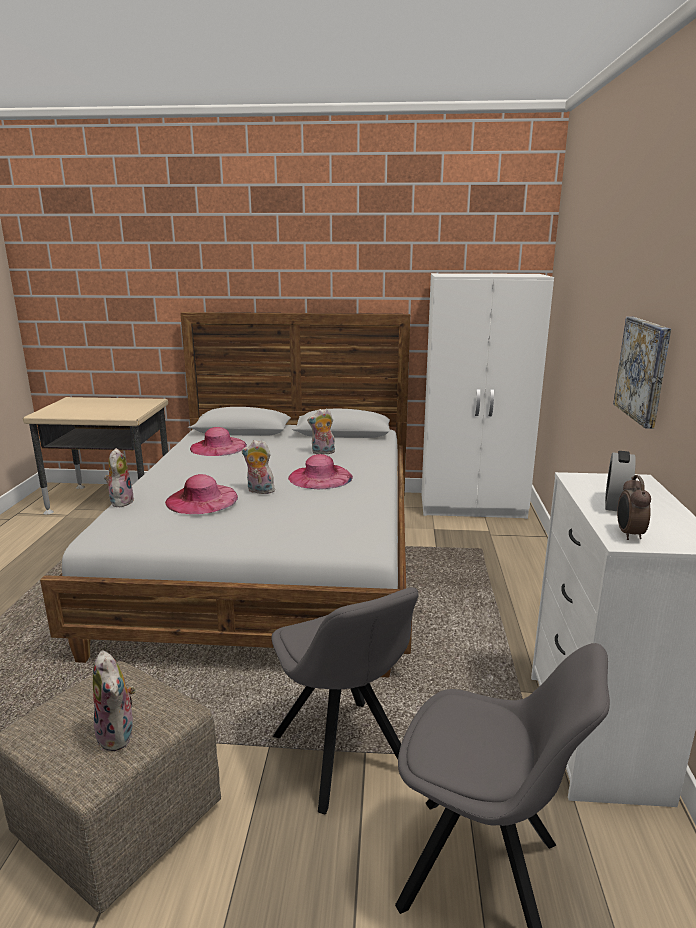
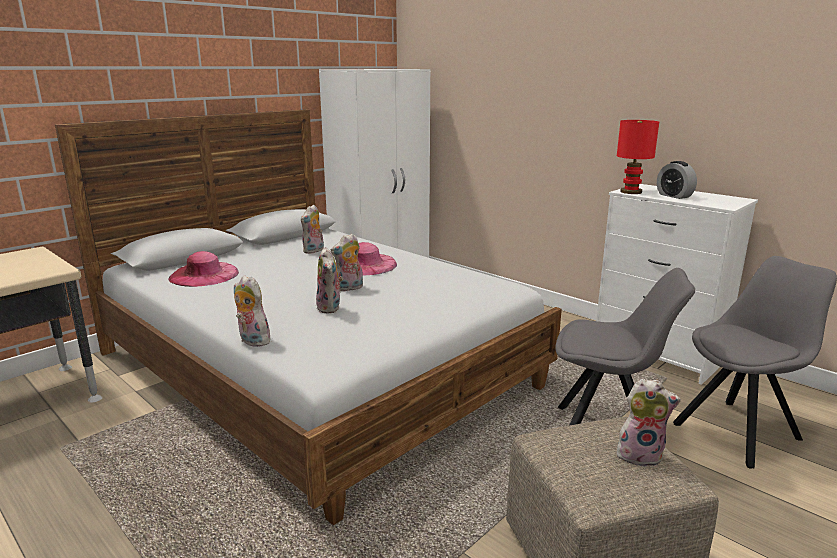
camera: 50 degrees left, 0 degrees up
(201, 499) = (330, 308): pink hat -> plush toy
(580, 480) = (630, 192): none -> red table lamp
(628, 534) = (717, 204): alarm clock -> none
(643, 370) = (600, 120): picture -> none

